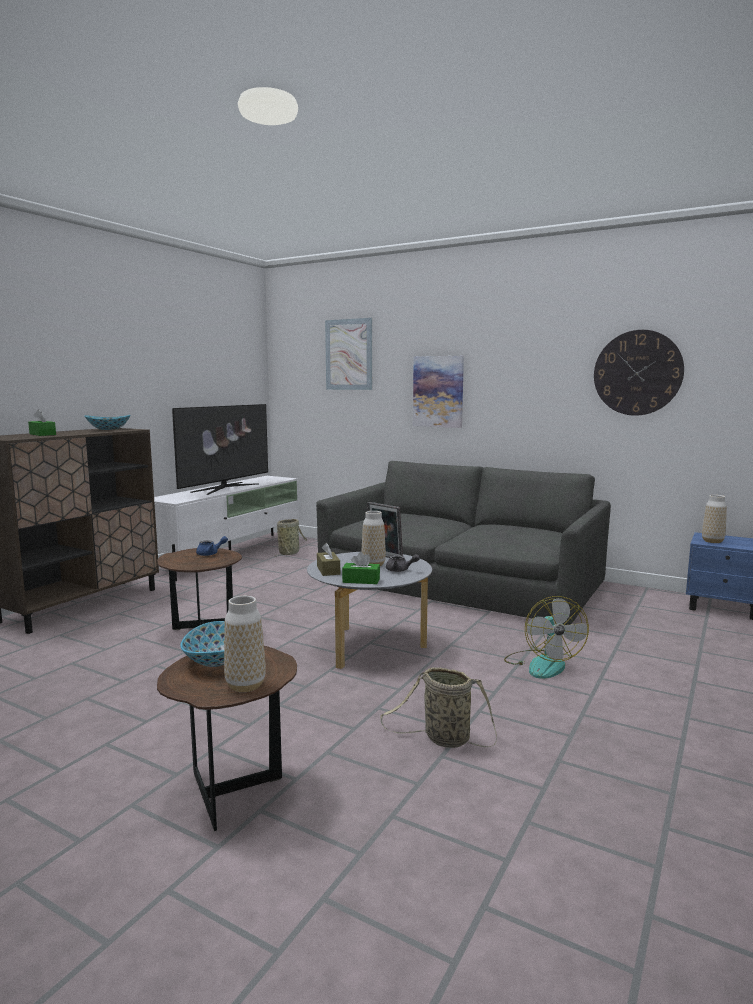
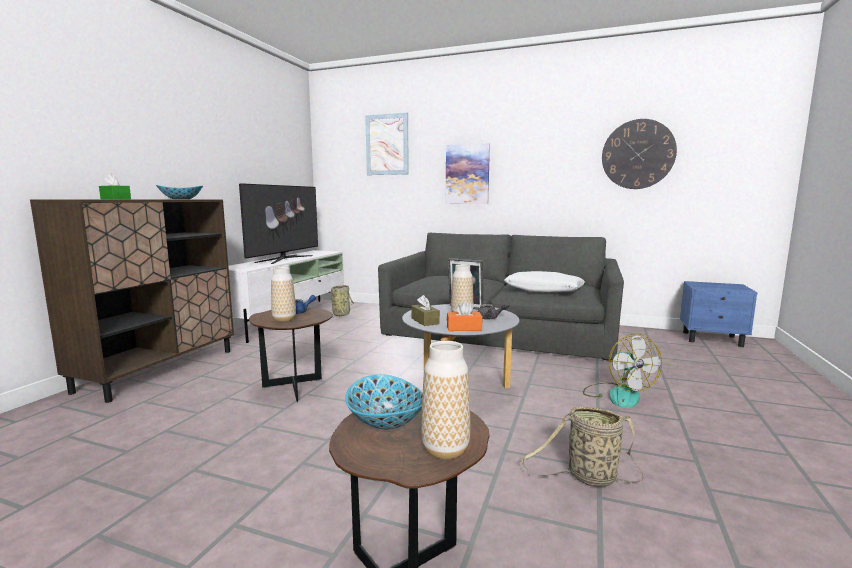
camera: 10 degrees left, 0 degrees up
(361, 580) = (464, 328): green tissue box -> orange tissue box
(500, 538) = (543, 290): none -> white pillow
(712, 541) = (706, 286): vase -> vase (284, 319)

